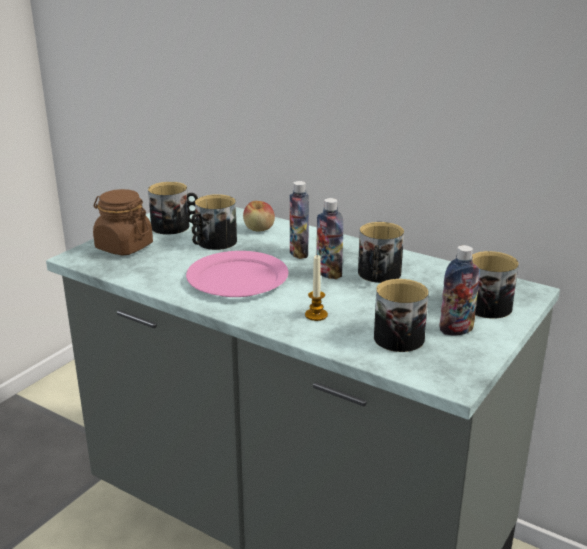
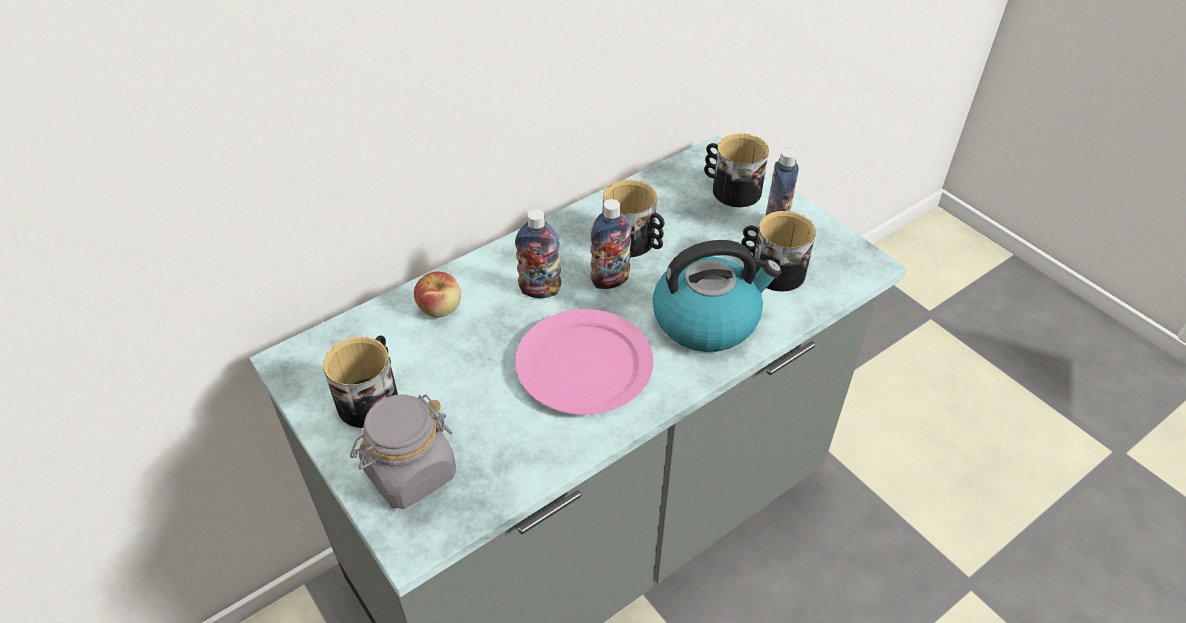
camera: 70 degrees left, 20 degrees up
(124, 247) = (410, 473): brown jar -> grey jar
(213, 243) = (458, 366): mug -> none
(316, 315) = (707, 319): candle -> kettle

